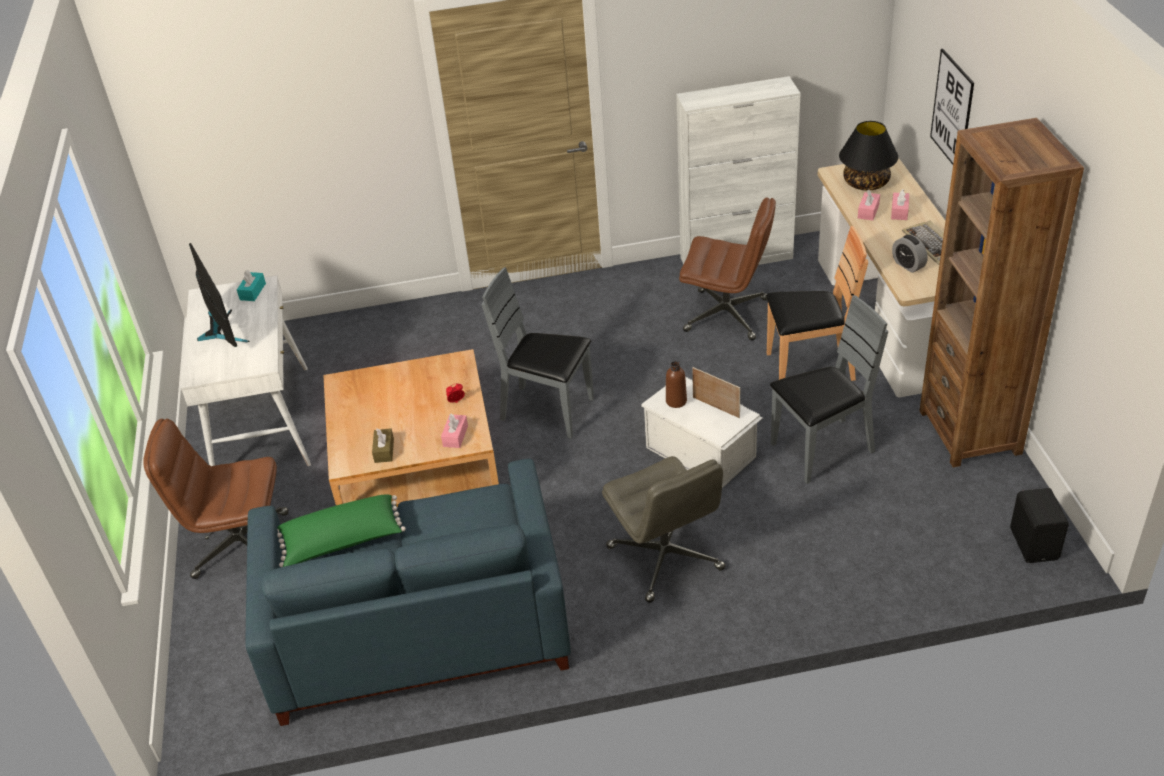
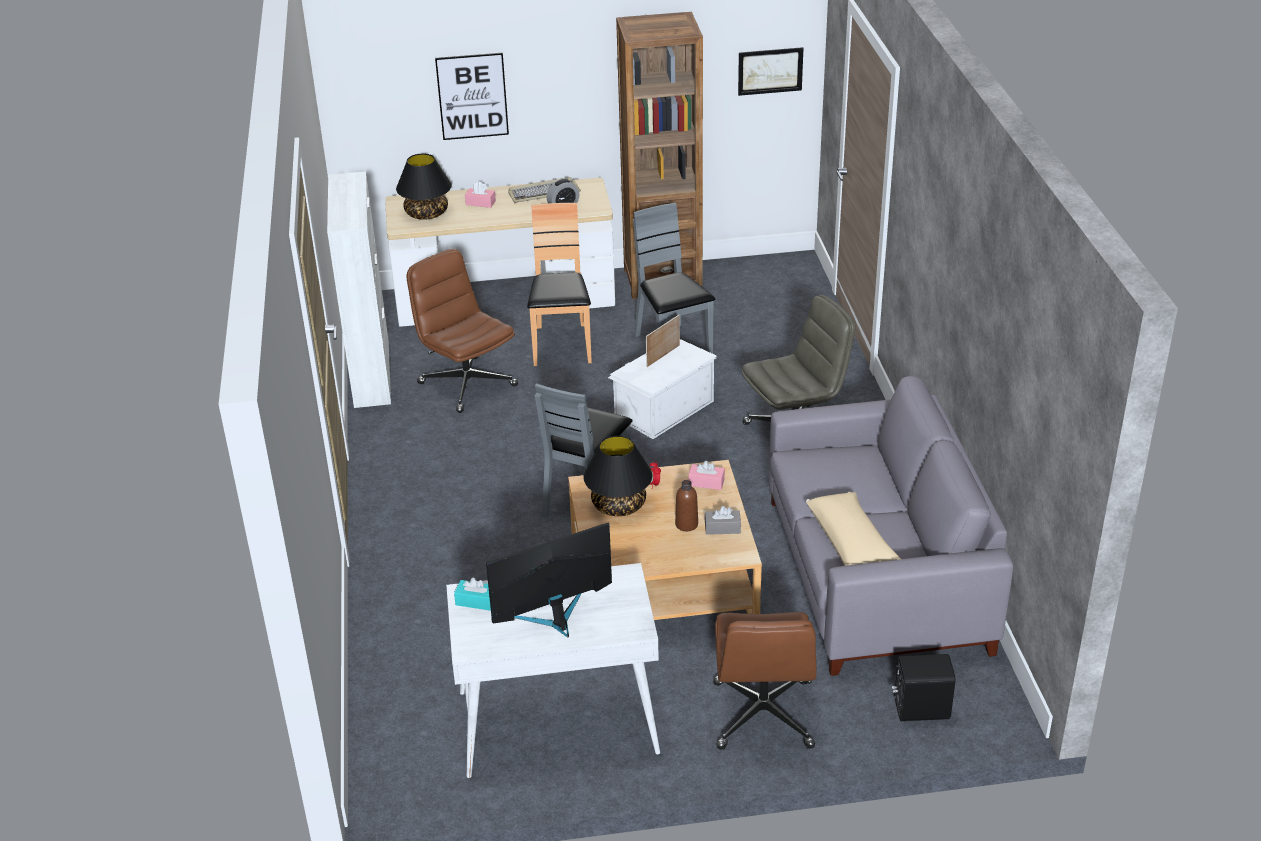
camera: 90 degrees left, 5 degrees down
(342, 542) = (852, 544): green pillow -> beige pillow
(384, 450) = (722, 528): brown tissue box -> grey tissue box
(417, 627) = (875, 575): blue sofa -> grey sofa
(426, 383) = (619, 505): none -> black table lamp
(676, 401) = (651, 375): brown bottle -> brown bottle (686, 524)
(727, 315) = (466, 384): brown office chair -> brown office chair turned 60 degrees counterclockwise
(868, 211) = (474, 216): pink tissue box -> none
(1035, 543) = (786, 270): black speaker -> black speaker (920, 708)
(1125, 312) = (770, 71): none -> picture

